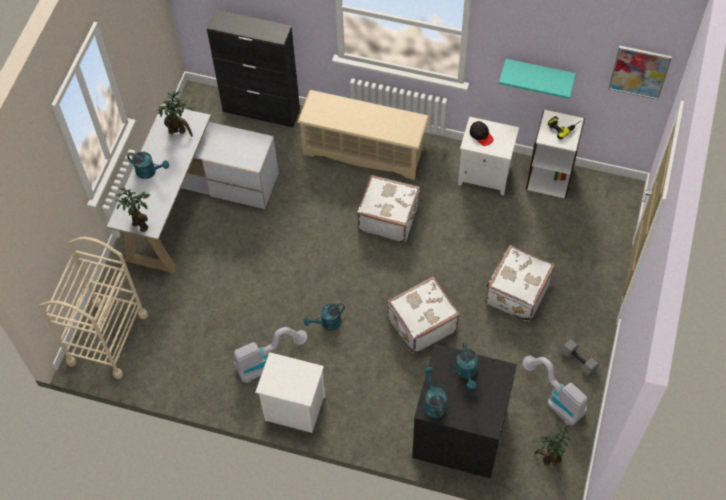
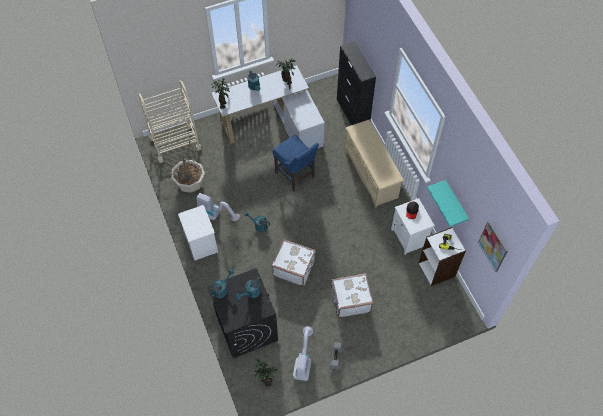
camera: 50 degrees right, 0 degrees up
(190, 362) = (190, 184): none -> potted plant
(293, 233) = (296, 176): none -> blue chair
(388, 217) = (342, 211): white suitcase -> none

